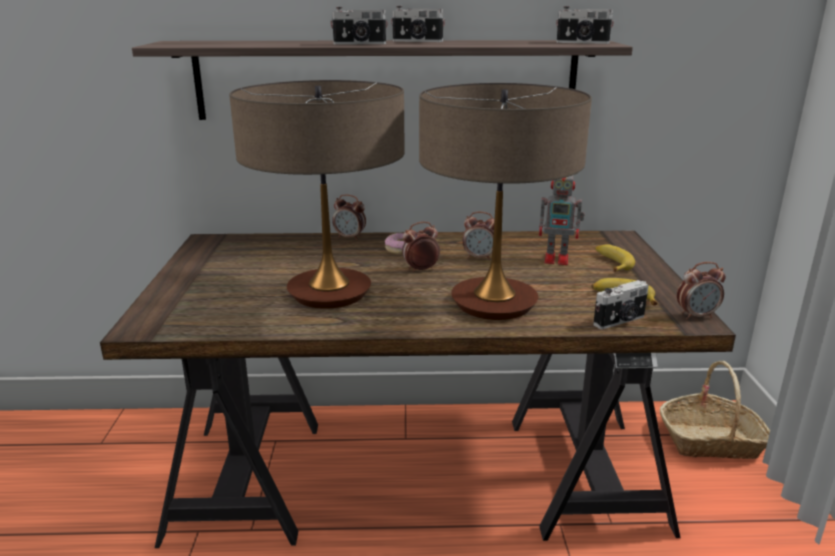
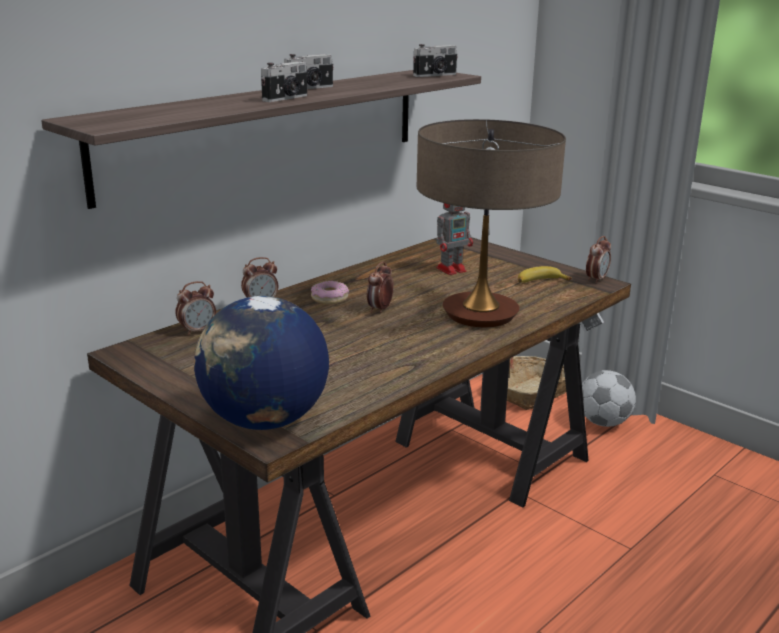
camera: 45 degrees left, 0 degrees up
(164, 314) = (264, 421): none -> globe
(329, 293) = (356, 351): table lamp -> none
(479, 257) = (399, 285): alarm clock -> alarm clock (197, 331)
(612, 263) = (489, 261): banana -> none
(620, 321) = (568, 297): camera -> none
(757, 510) = (604, 422): none -> football

